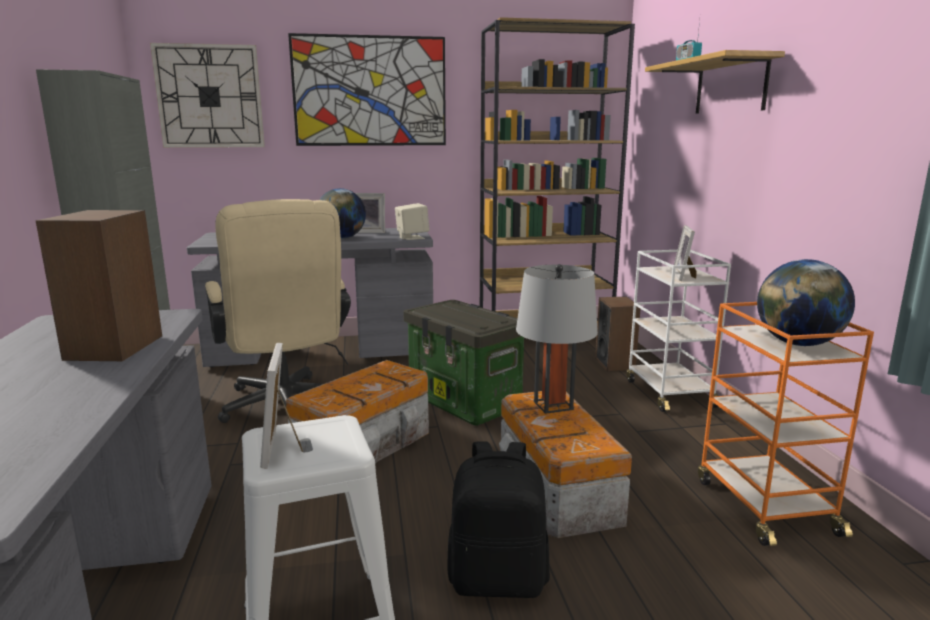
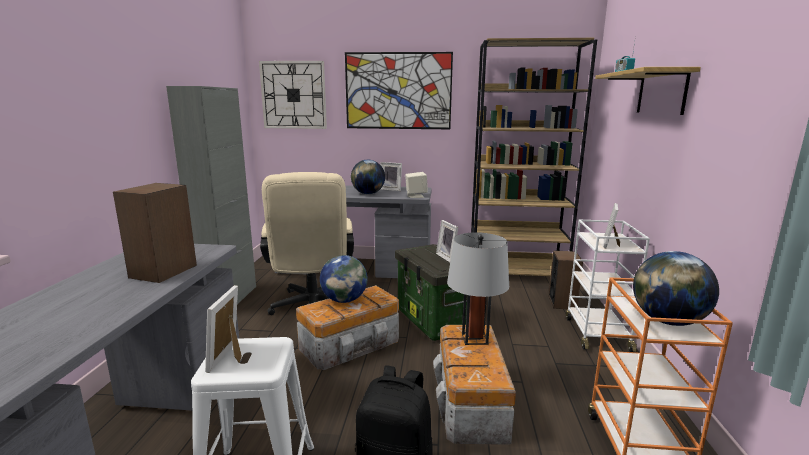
camera: 15 degrees right, 0 degrees up
(353, 381) = (344, 300): none -> globe
(482, 312) = (448, 257): none -> picture frame

